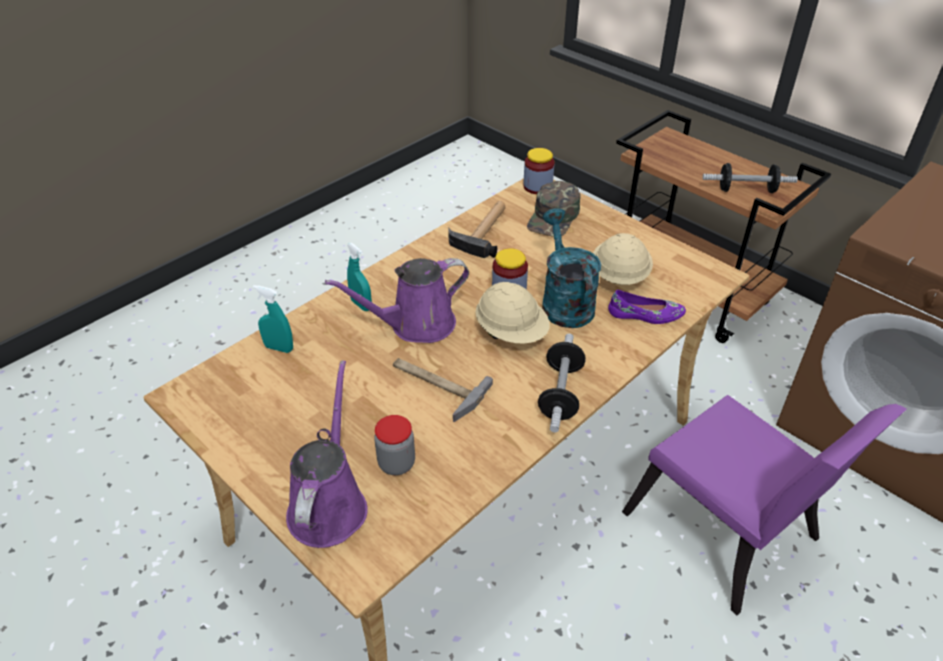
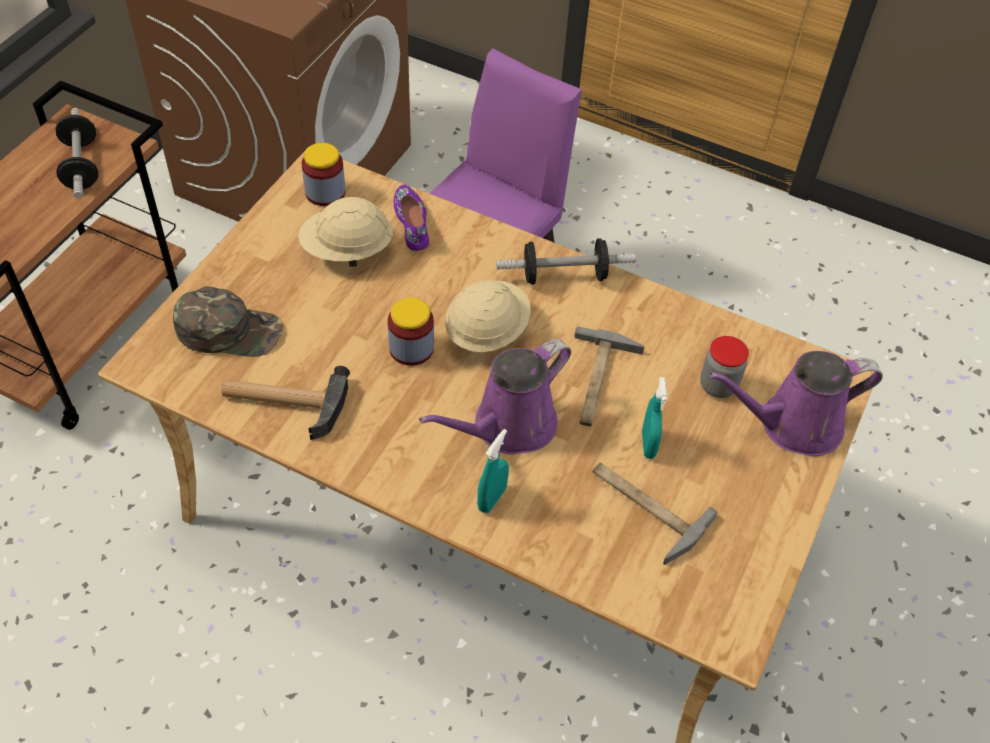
camera: 110 degrees left, 10 degrees up
(279, 348) = (609, 562): turquoise spray bottle -> turquoise spray bottle (648, 444)
(309, 378) = (643, 507): none -> hammer
(416, 325) = (508, 426): purple watering can -> purple watering can turned 90 degrees clockwise
(537, 186) = (148, 361): jar -> jar (325, 192)
(564, 301) = (412, 293): turquoise watering can -> none

